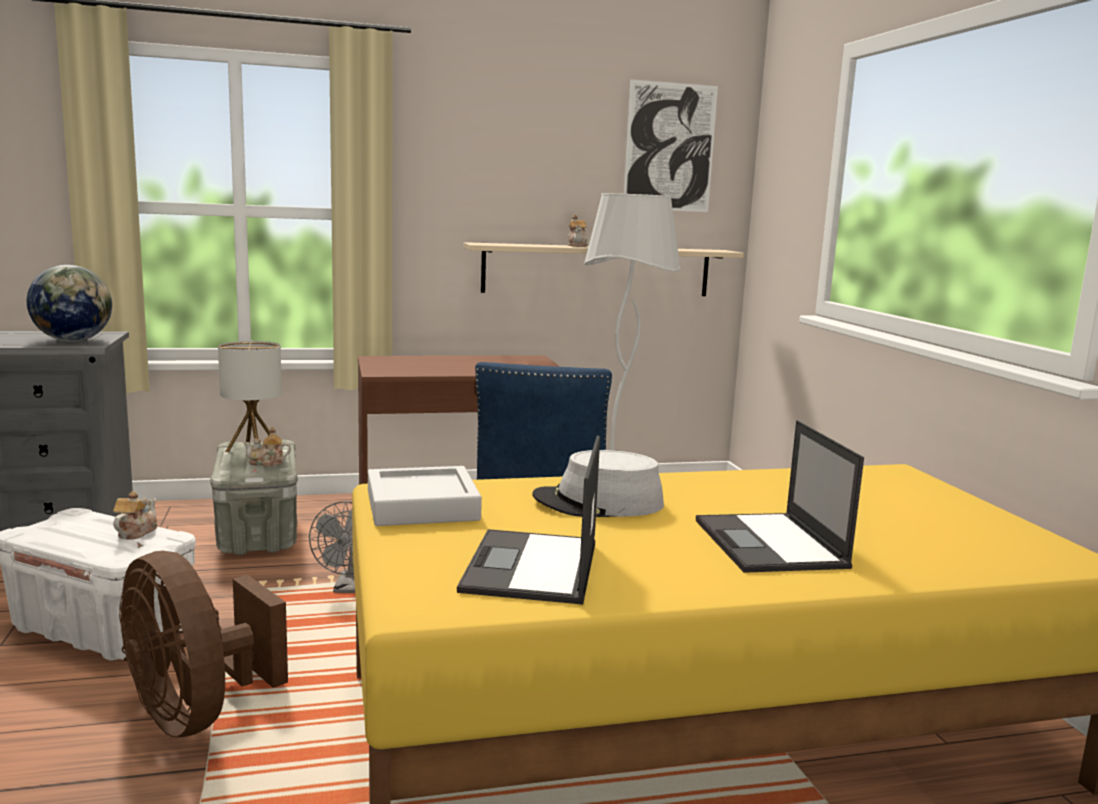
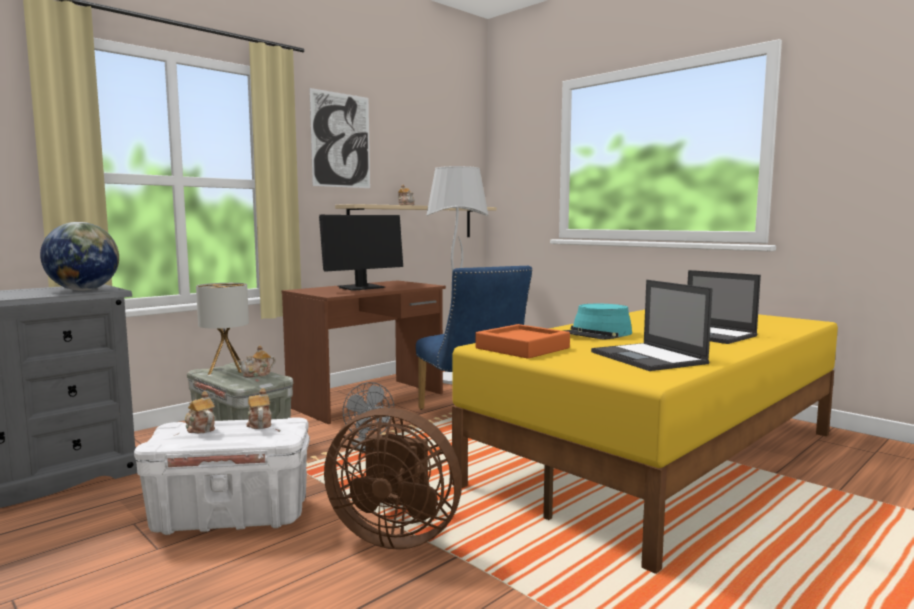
camera: 30 degrees left, 5 degrees down
(80, 523) = (200, 428): none -> teapot
(422, 506) = (522, 348): grey tray -> orange tray
(453, 364) = (361, 288): none -> monitor
(598, 503) = (597, 334): grey hat -> turquoise hat
(670, 147) = (446, 142): picture -> picture (341, 140)

